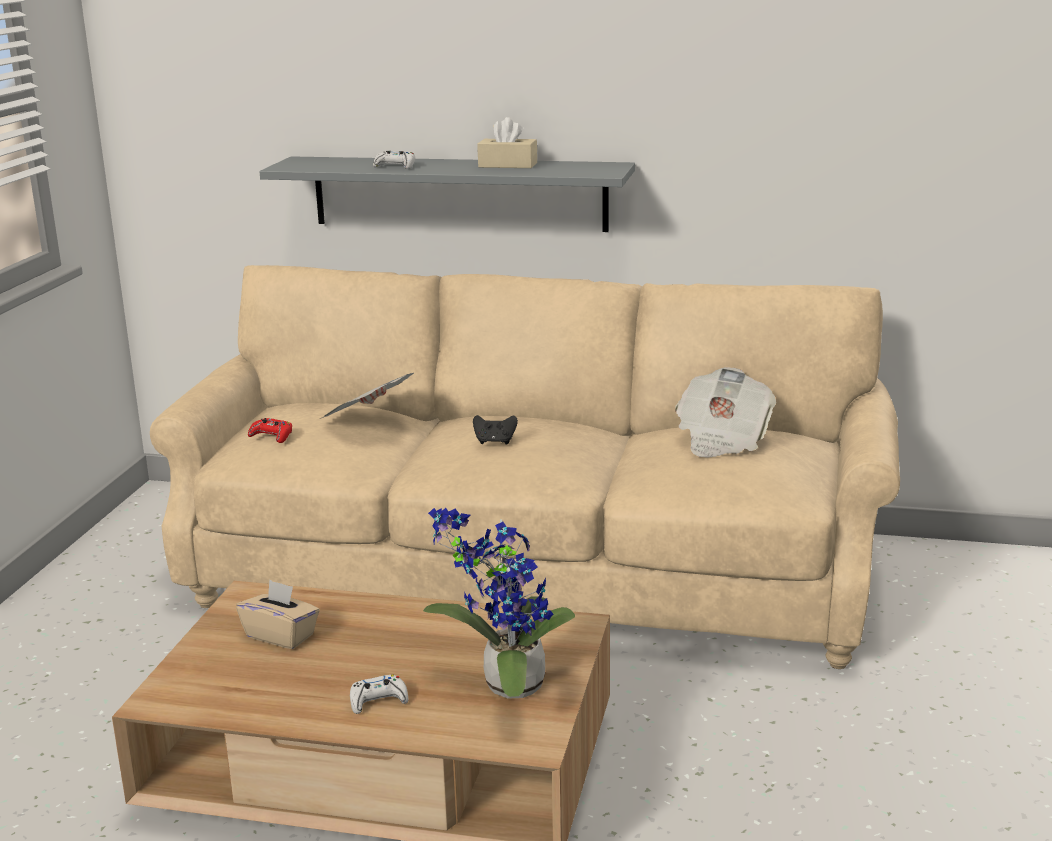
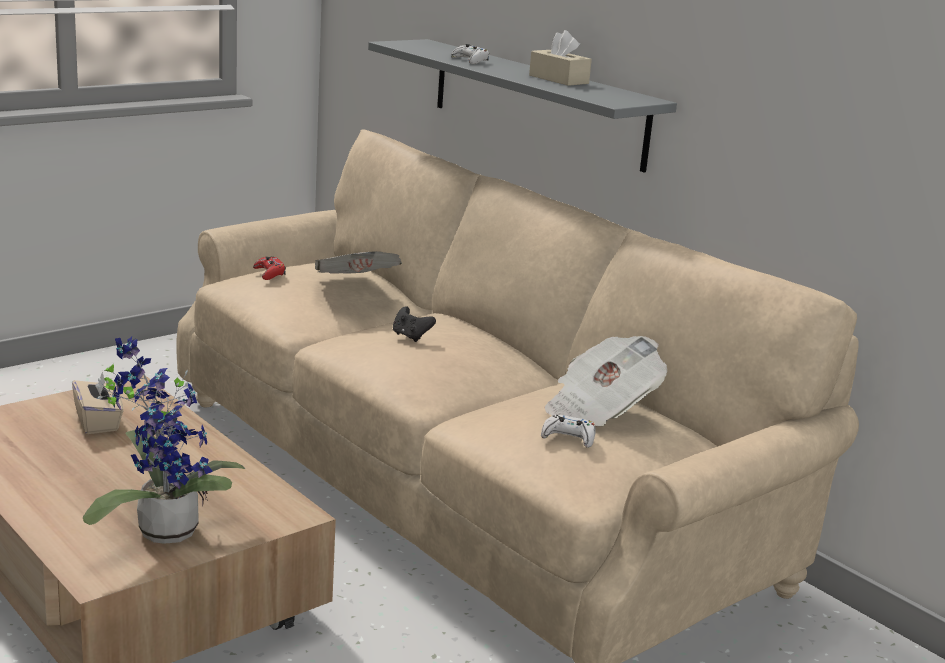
camera: 35 degrees right, 0 degrees up
(378, 701) = (67, 493): white game controller -> white game controller (568, 437)

